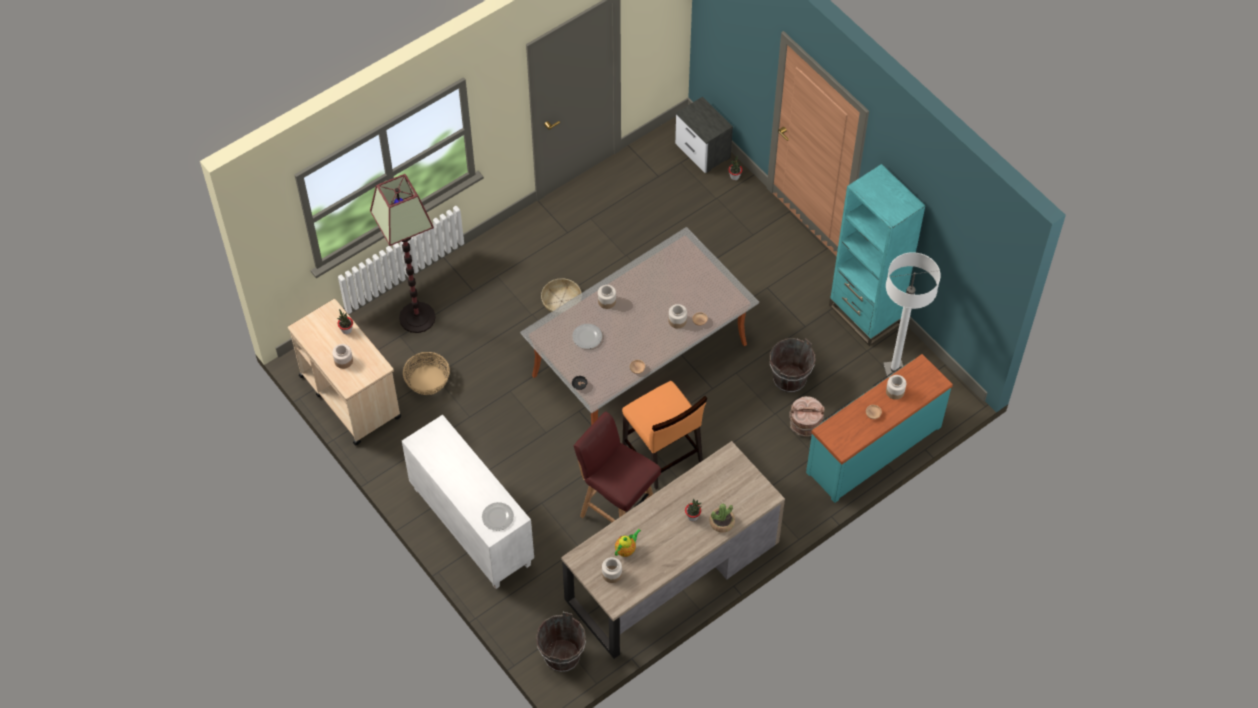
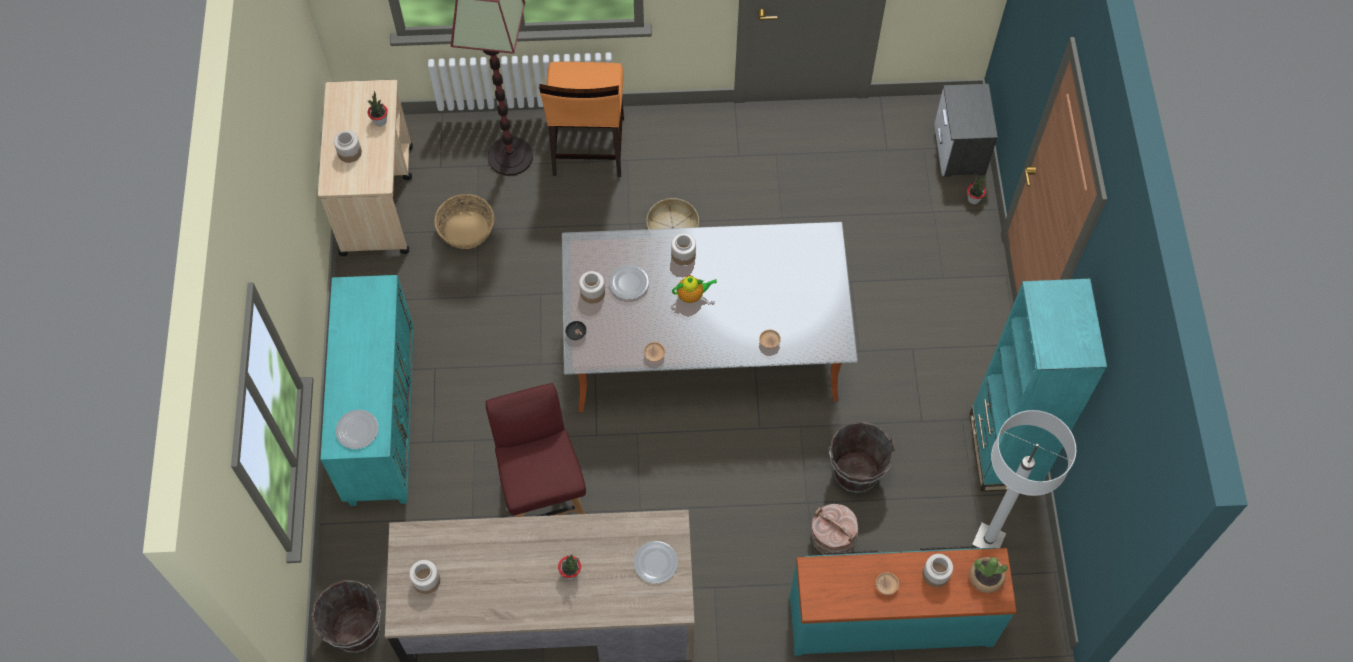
camera: 35 degrees right, 5 degrees up
(470, 527) = (381, 419): white cabinet -> turquoise cabinet
(626, 549) = (466, 562): teapot -> teapot (692, 295)
(662, 455) = (644, 469): orange chair -> orange chair (587, 147)
(677, 320) = (744, 325): jar -> jar (592, 292)
(722, 522) = (598, 602): potted plant -> potted plant (986, 577)
(737, 480) = (656, 562): none -> plate

